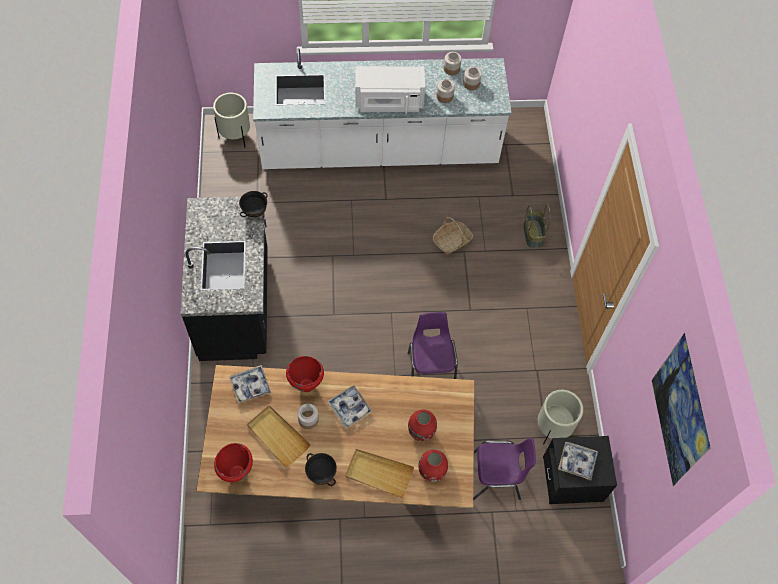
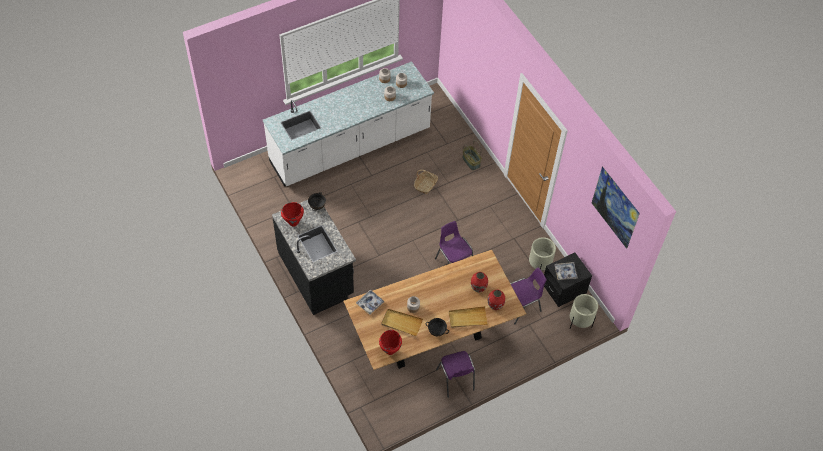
camera: 25 degrees left, 5 degrees down
(235, 136) = (254, 173): beige planter -> beige planter (579, 322)
(307, 386) = (401, 290): red cooking pot -> red cooking pot (294, 223)
(339, 549) = (455, 380): none -> purple chair
(349, 408) = (432, 292): tray -> none
(389, 101) = (359, 112): white microwave -> none

